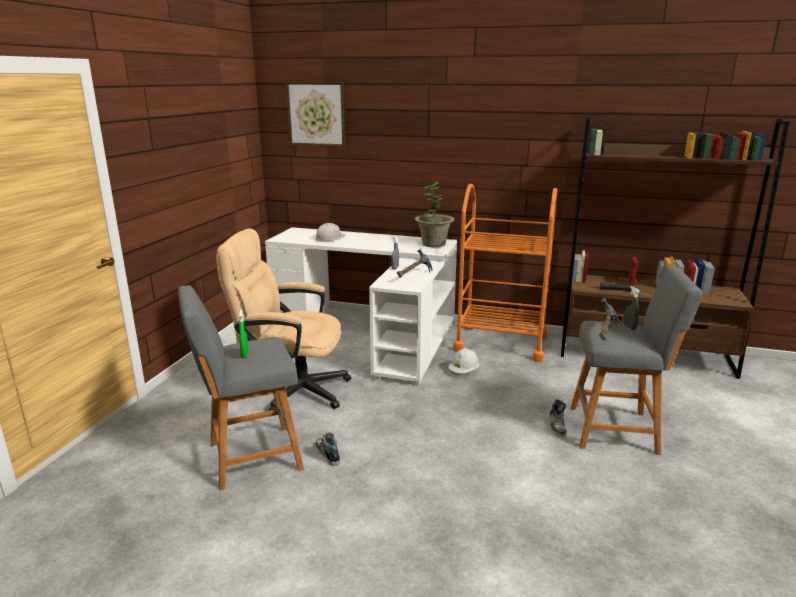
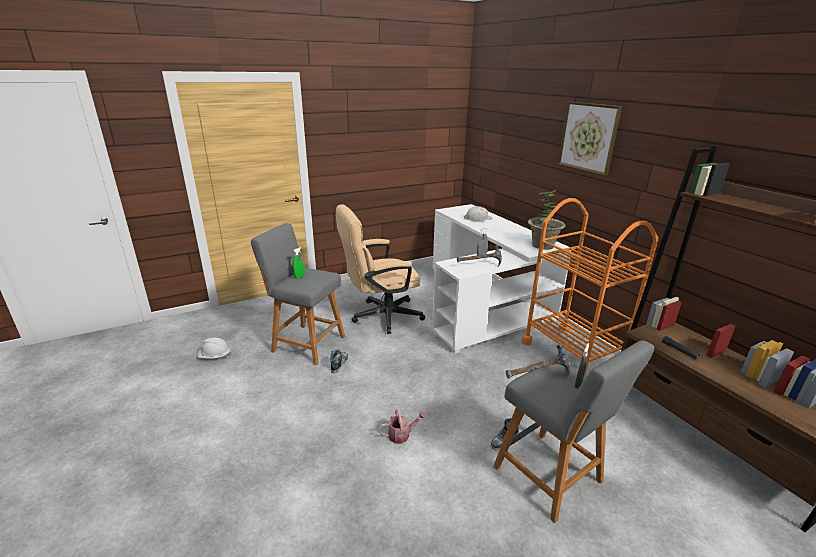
camera: 45 degrees right, 5 degrees up
(291, 389) = (380, 316): beige office chair -> beige office chair turned 75 degrees counterclockwise
(316, 114) = (497, 116): picture -> picture (588, 137)
(464, 371) = (503, 360): white hard hat -> white hard hat (215, 357)
(488, 472) = (402, 435): none -> watering can

